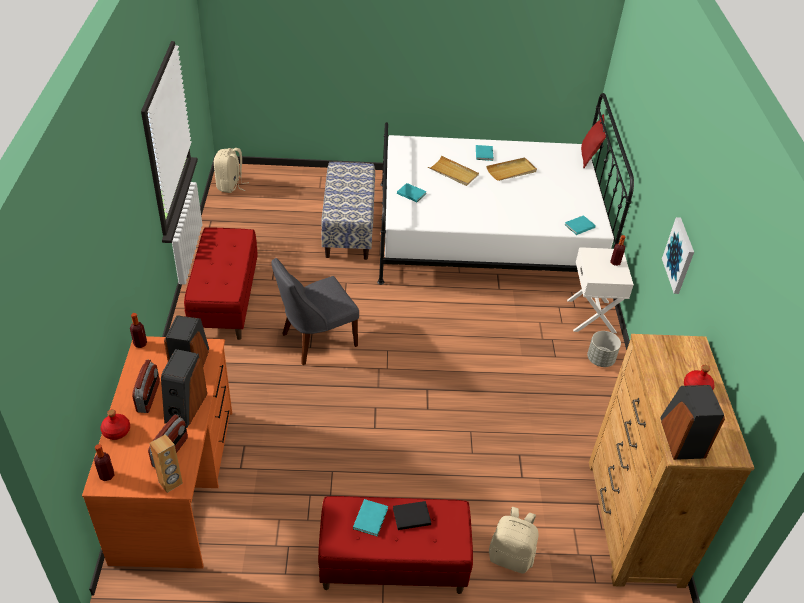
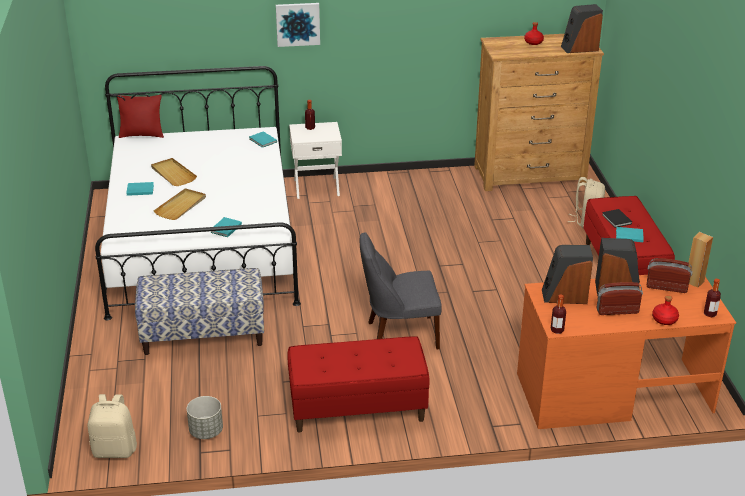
camera: 95 degrees left, 10 degrees down
(316, 340) = (399, 335): grey chair -> grey chair turned 120 degrees clockwise
(600, 359) = (371, 184): grey planter -> grey planter (206, 431)
(679, 255) = (393, 41): picture -> picture (298, 24)

